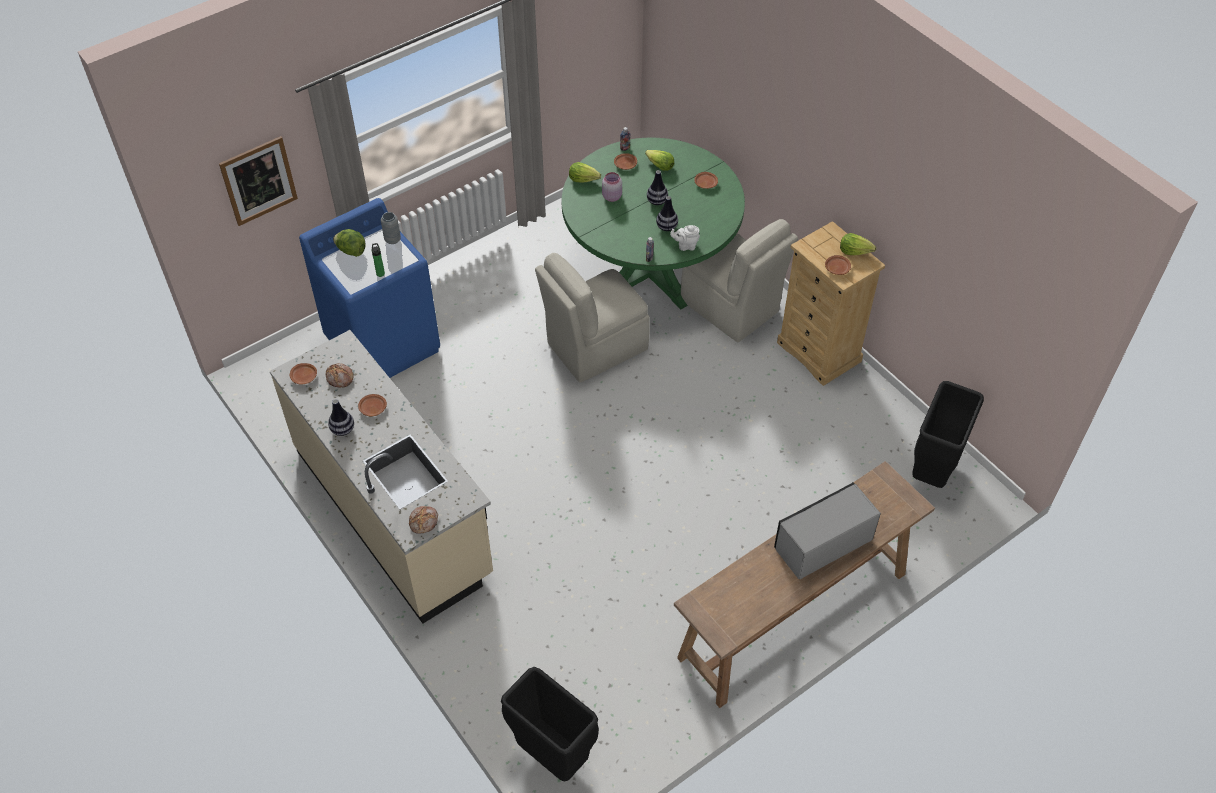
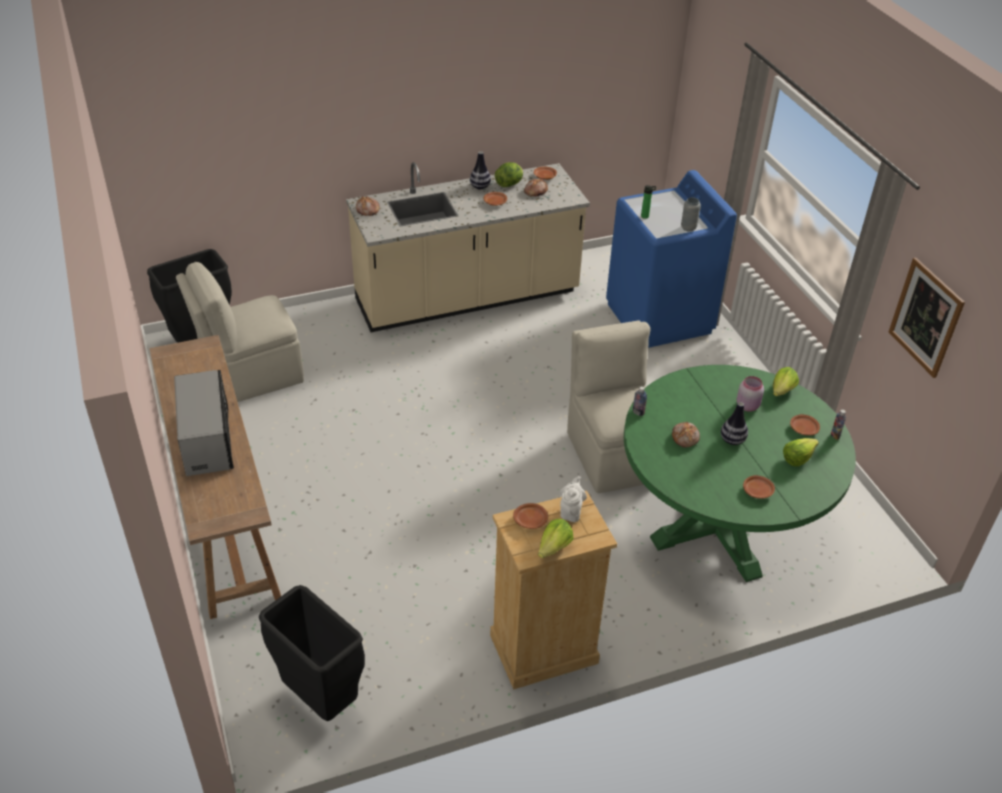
camera: 105 degrees right, 10 degrees down
(258, 180) = (719, 106): picture -> picture (926, 317)
(351, 251) = (679, 205): lettuce -> lettuce (509, 184)
(666, 227) = (685, 438): vase -> bread
(685, 246) = (650, 446): white teapot -> white teapot (571, 511)
(731, 307) = (640, 584): beige chair -> beige chair (250, 376)

